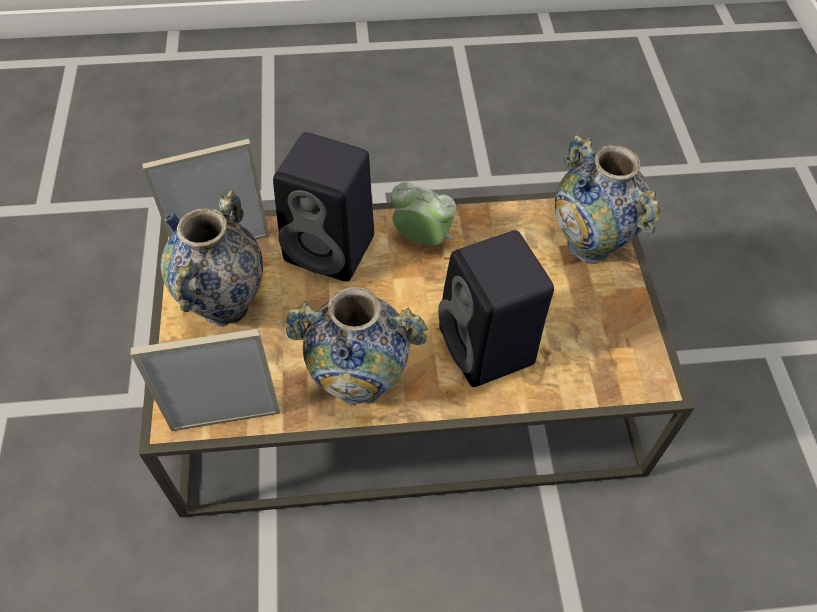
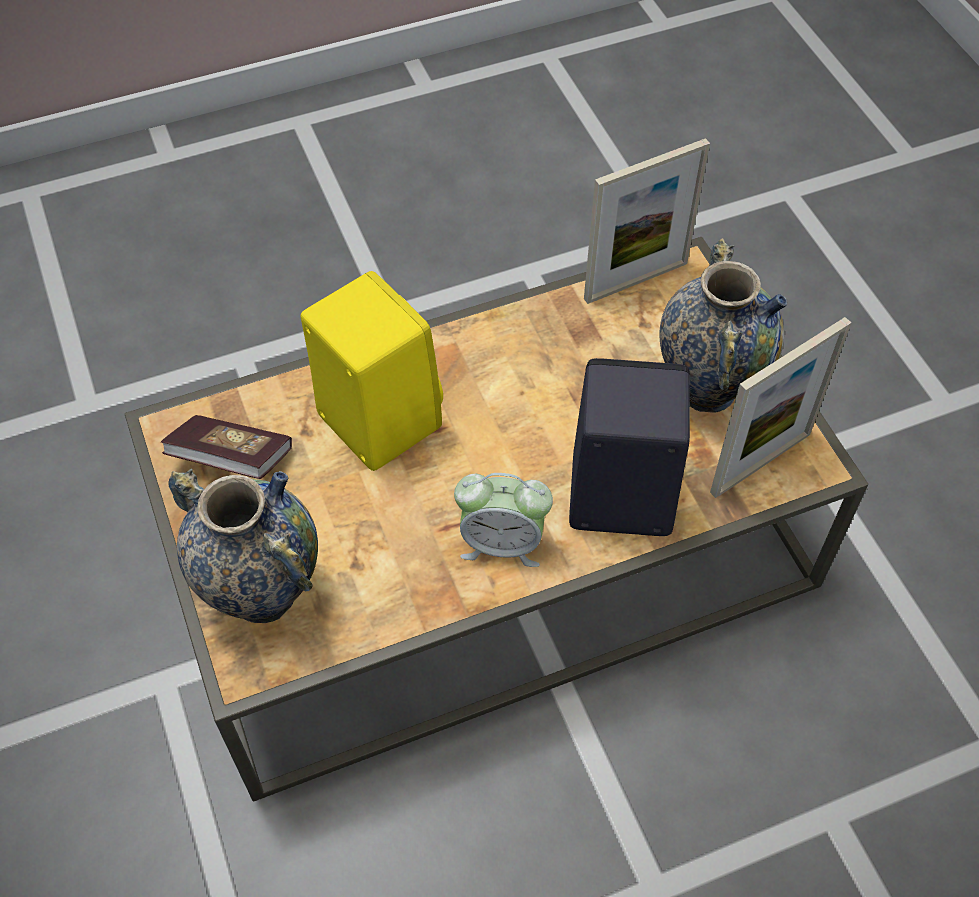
camera: 165 degrees right, 0 degrees up
(359, 384) = (512, 345): vase -> none
(488, 348) = (376, 418): black speaker -> yellow speaker
(606, 344) = (231, 459): none -> book

